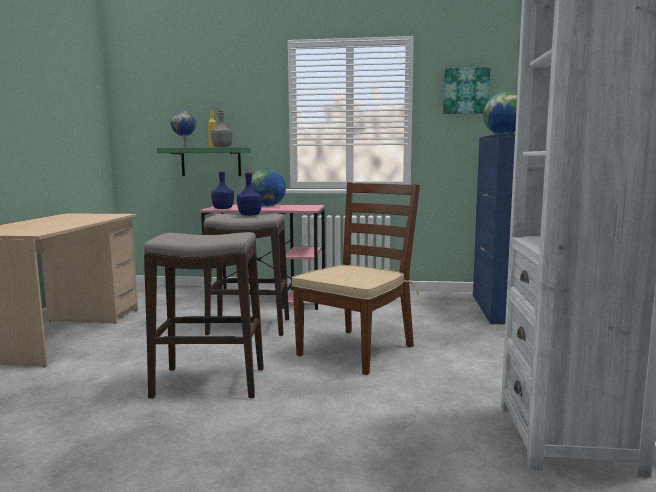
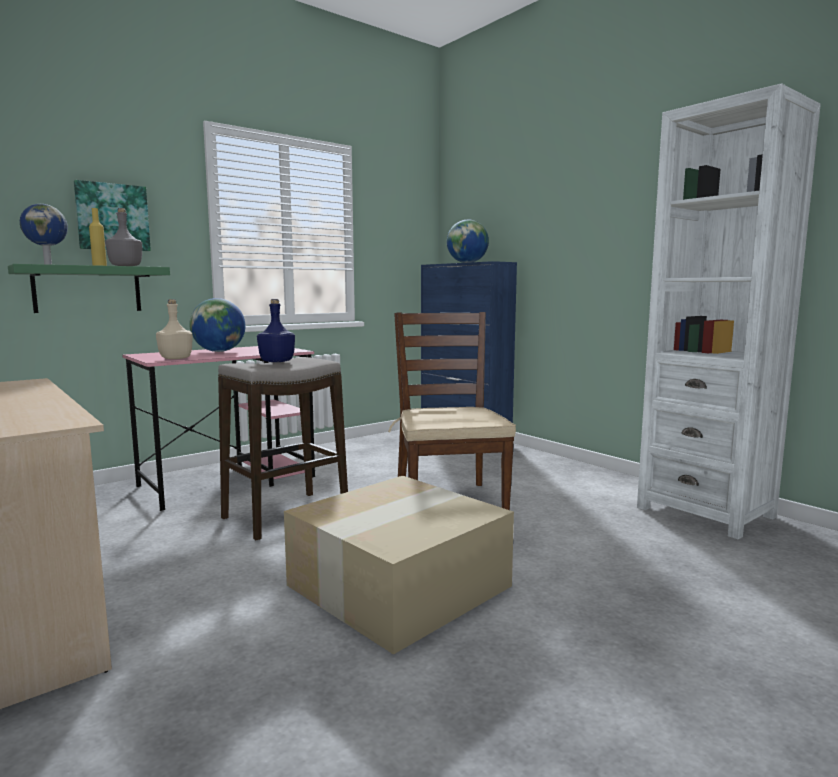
camera: 45 degrees left, 0 degrees up
(209, 383) = (399, 584): stool -> cardboard box
(222, 208) = (175, 359): blue bottle -> beige bottle
(465, 91) = (400, 215): picture -> picture (112, 217)

